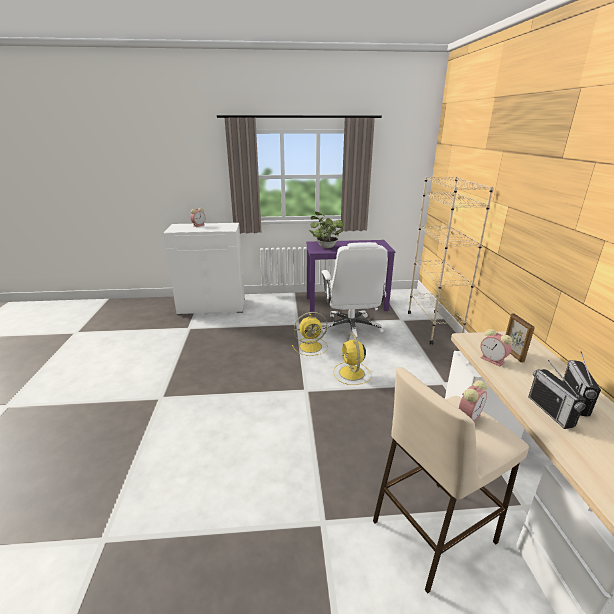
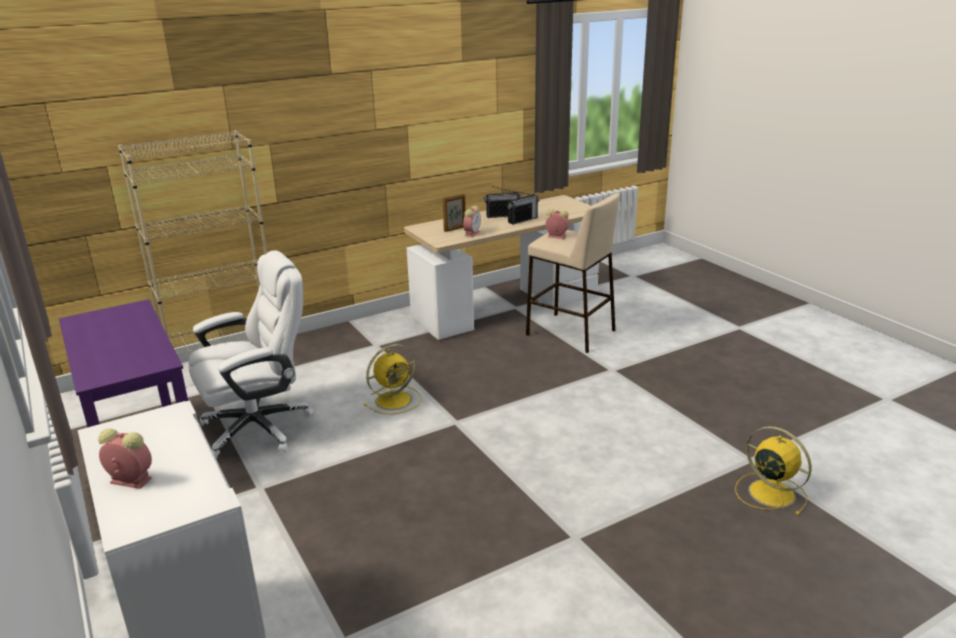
camera: 115 degrees left, 0 degrees up
(311, 346) = (340, 448): yellow fan -> yellow fan (769, 492)
(325, 246) = (125, 360): potted plant -> none

